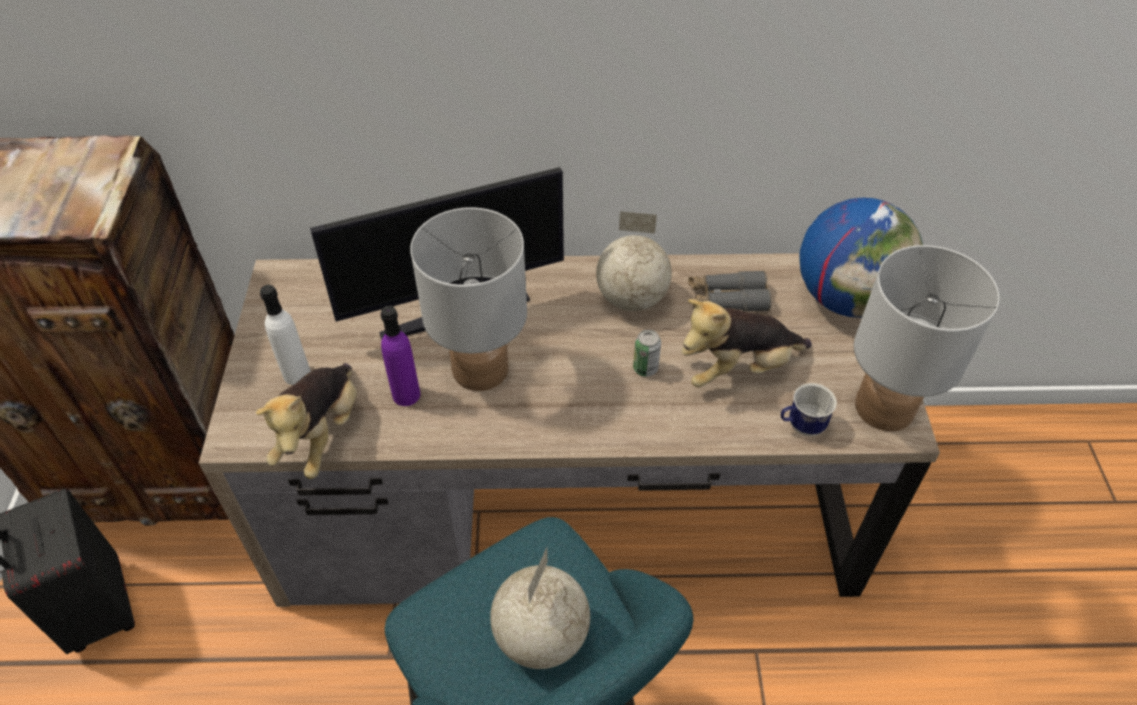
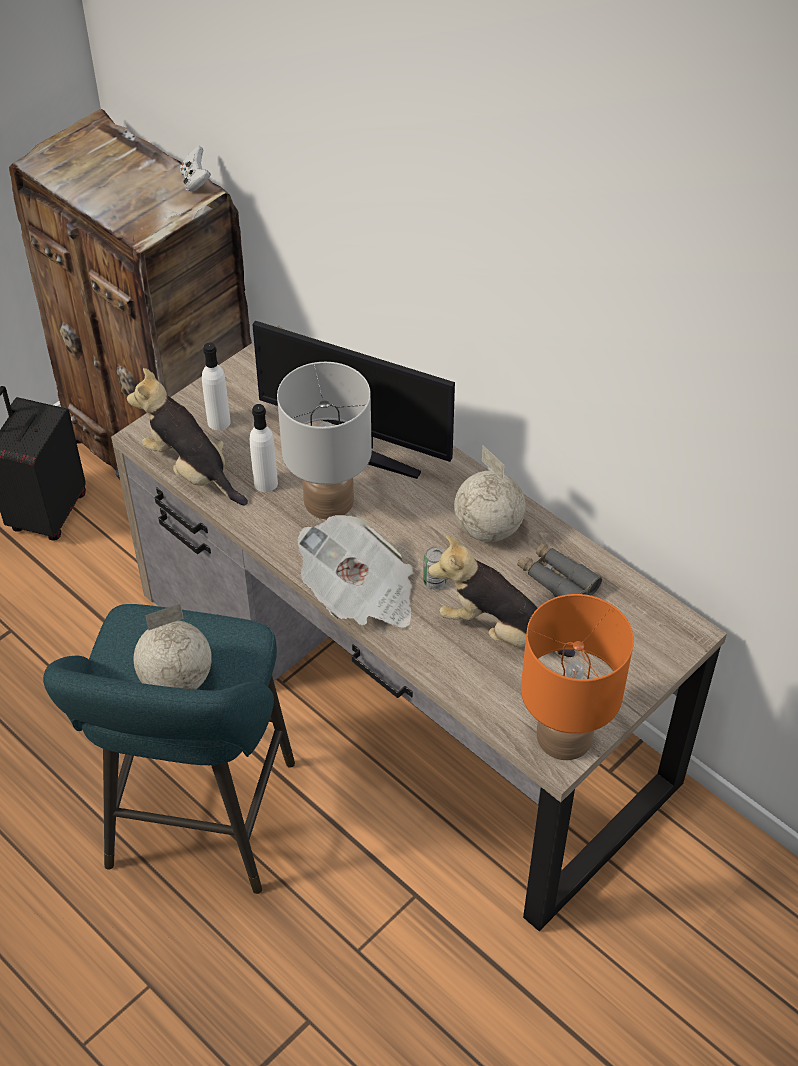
camera: 45 degrees right, 0 degrees up
(93, 143) = (195, 181): none -> white game controller
(321, 434) = (191, 470): plush toy -> plush toy turned 75 degrees clockwise
(406, 395) = (265, 483): purple bottle -> white bottle
(602, 424) = (360, 594): none -> newspaper
(800, 426) = (487, 699): mug -> none
(847, 298) = (650, 648): globe -> none
(885, 408) = (565, 737): grey table lamp -> orange table lamp

